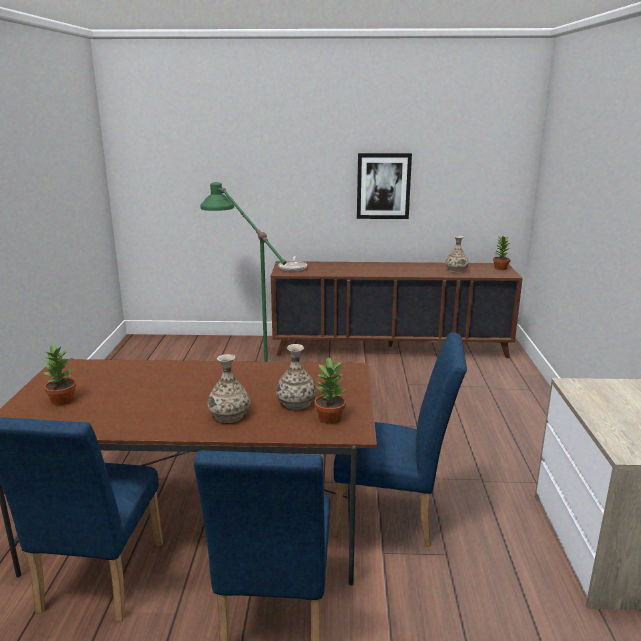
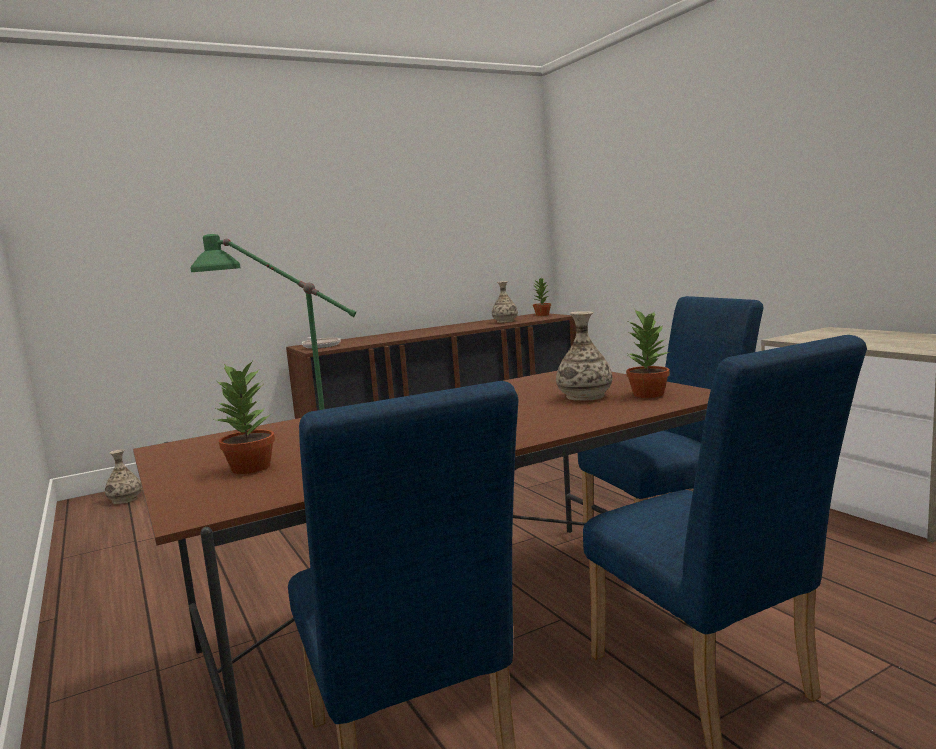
camera: 30 degrees left, 10 degrees down
(229, 415) = (534, 419): vase -> vase (125, 499)
(383, 186) = (404, 237): picture -> none

